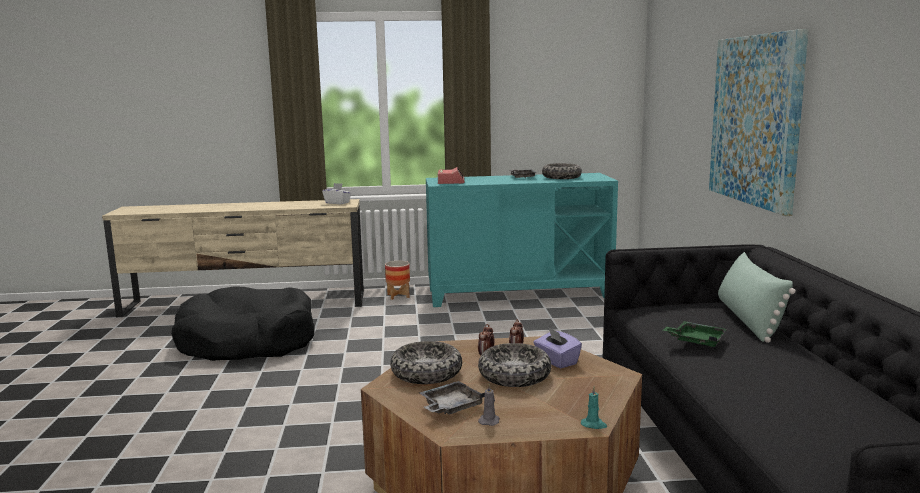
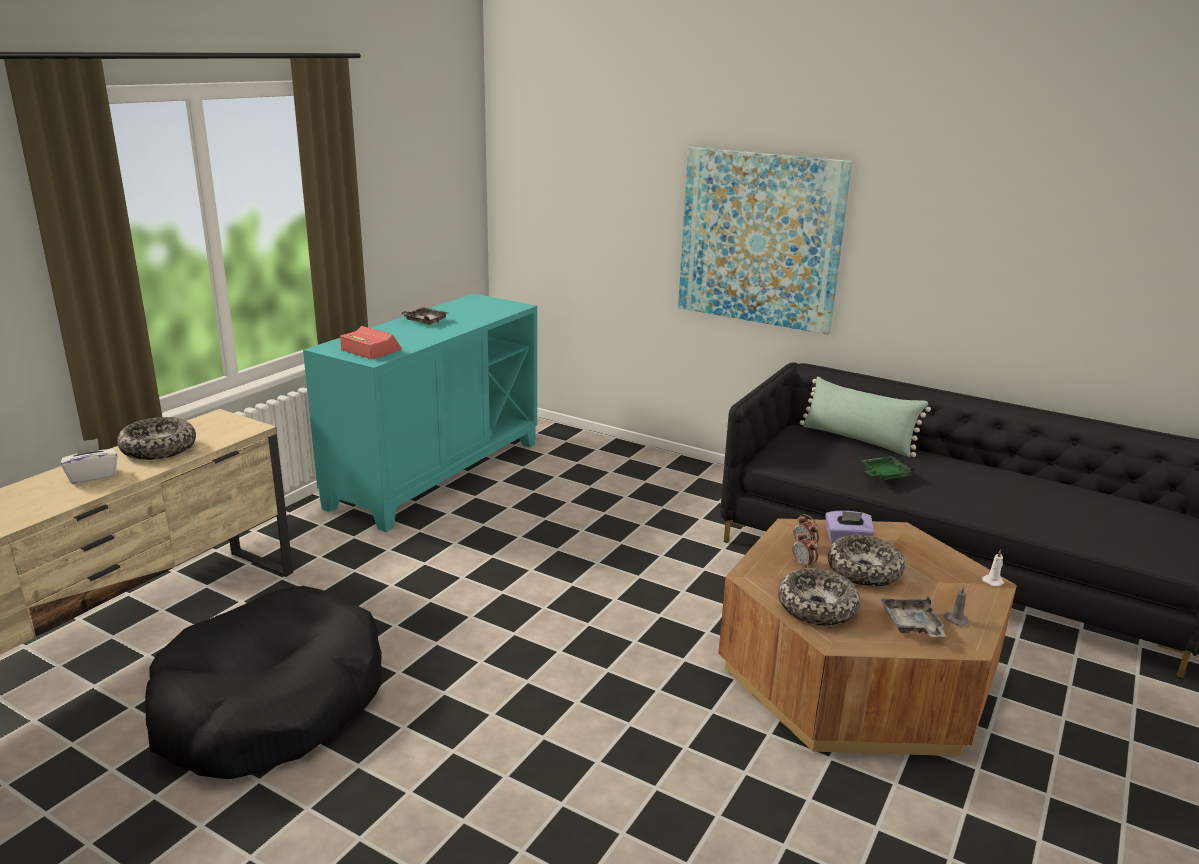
camera: 55 degrees left, 10 degrees up
(337, 203) = (217, 427): white tissue box -> white tissue box (93, 476)
(398, 296) = (303, 536): planter -> none
(561, 177) = (468, 312): bowl -> bowl (159, 449)
(594, 425) = (993, 581): turquoise candle -> white candle

